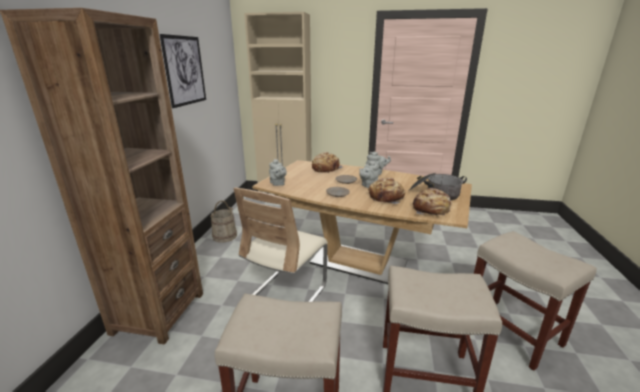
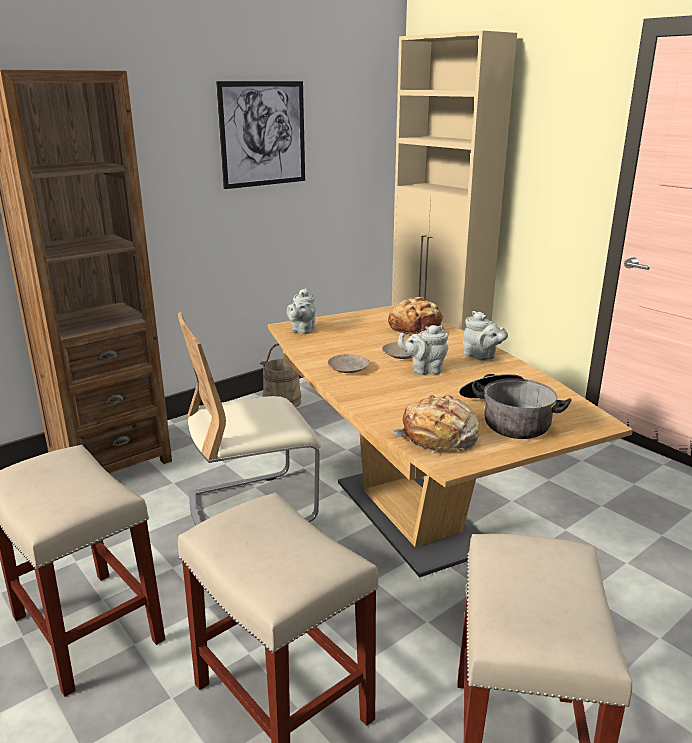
camera: 40 degrees right, 0 degrees up
(386, 197) = (410, 396): bread -> none

